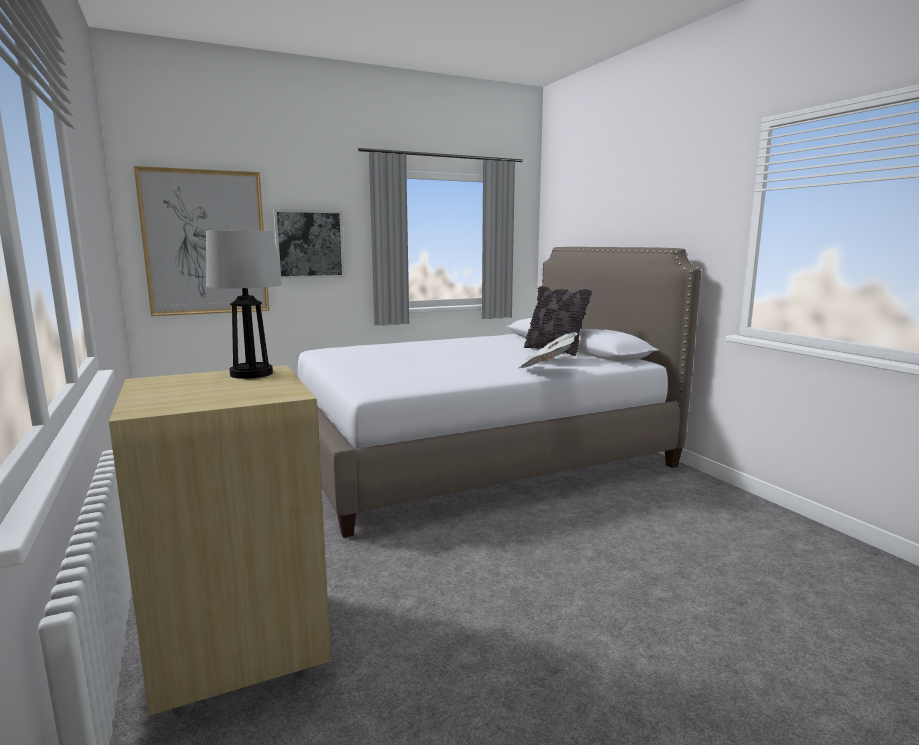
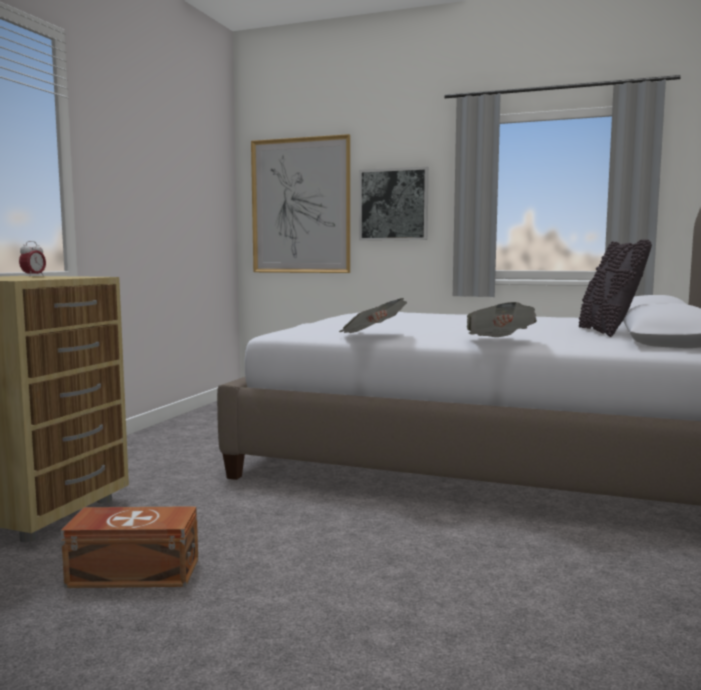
camera: 45 degrees right, 5 degrees down
(195, 380) = (33, 276): none -> alarm clock
(252, 373) = (73, 276): table lamp -> none
(457, 642) = (133, 572): none -> brown storage box
(550, 360) = (556, 336): newspaper -> newspaper (372, 335)

